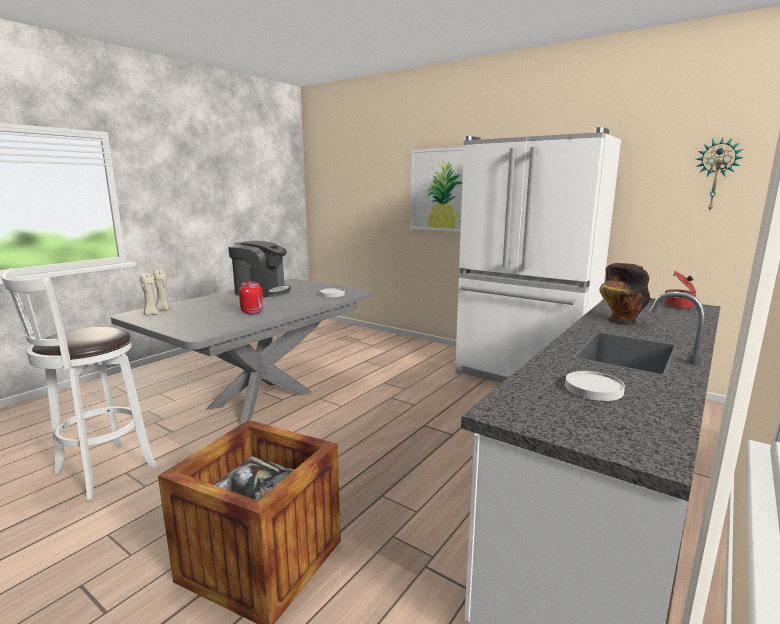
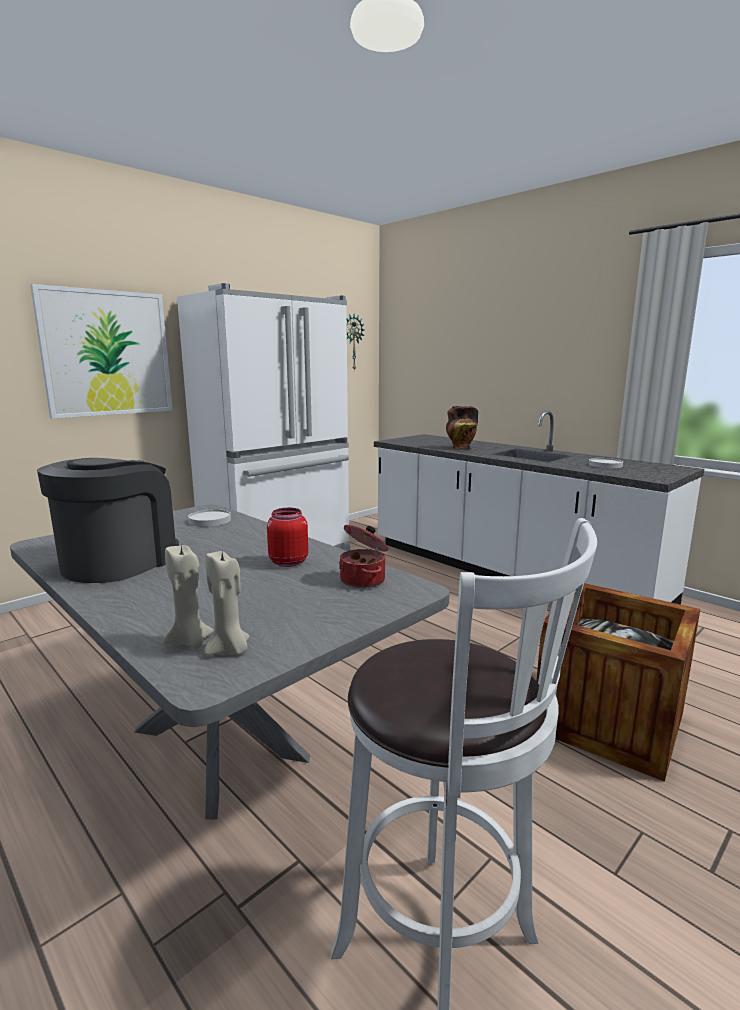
camera: 80 degrees left, 0 degrees up
(679, 306) = (423, 438): cooking pot -> cooking pot (364, 580)

